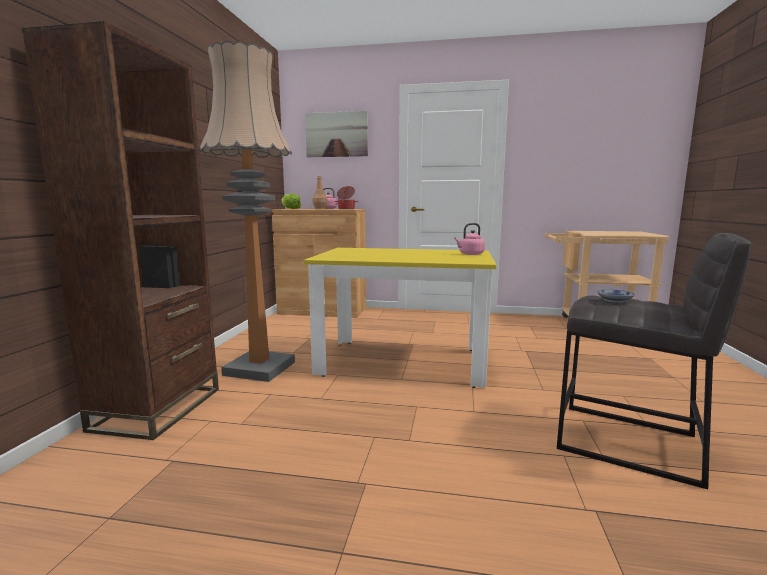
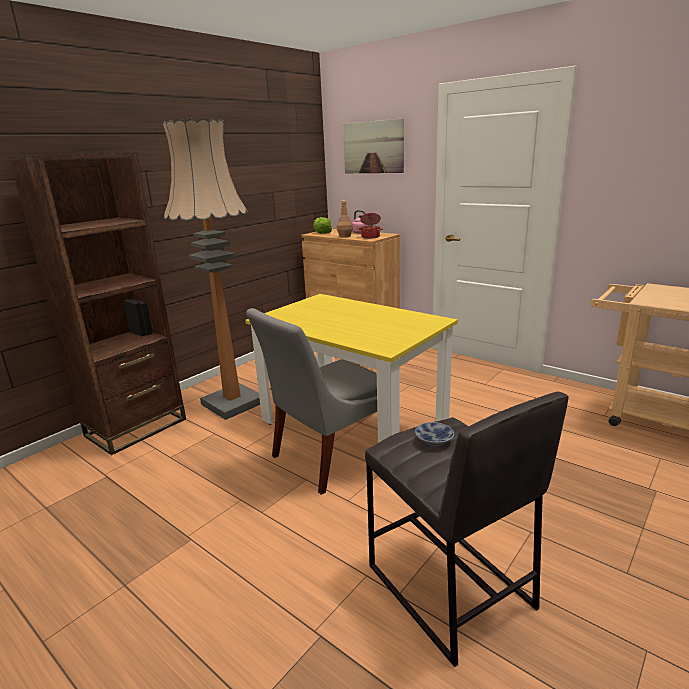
camera: 30 degrees right, 10 degrees up
(413, 387) = (327, 457): none -> grey chair
(470, 254) = (413, 328): pink kettle -> none

